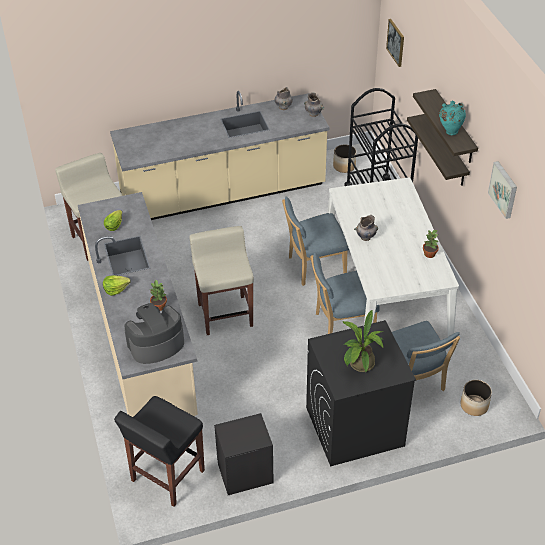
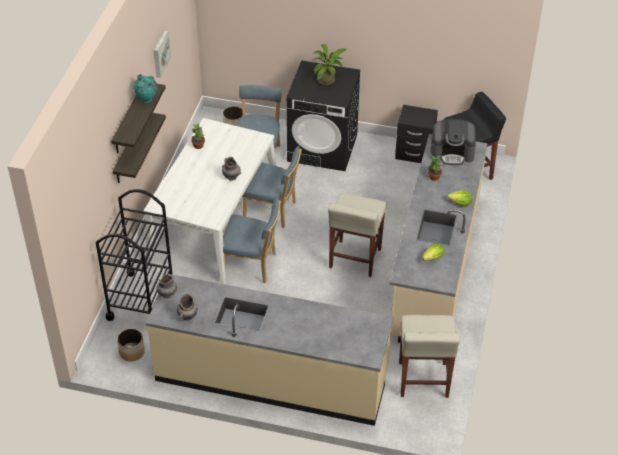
camera: 150 degrees left, 0 degrees up
(396, 42) = (74, 218): picture -> none

